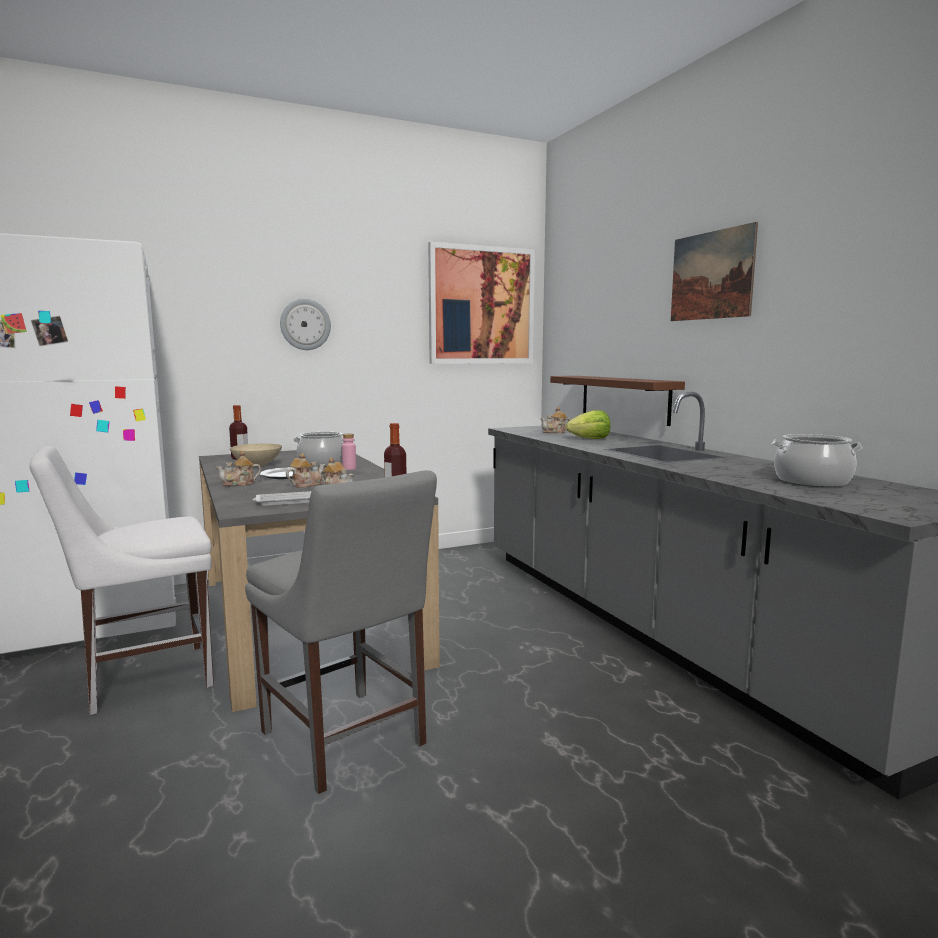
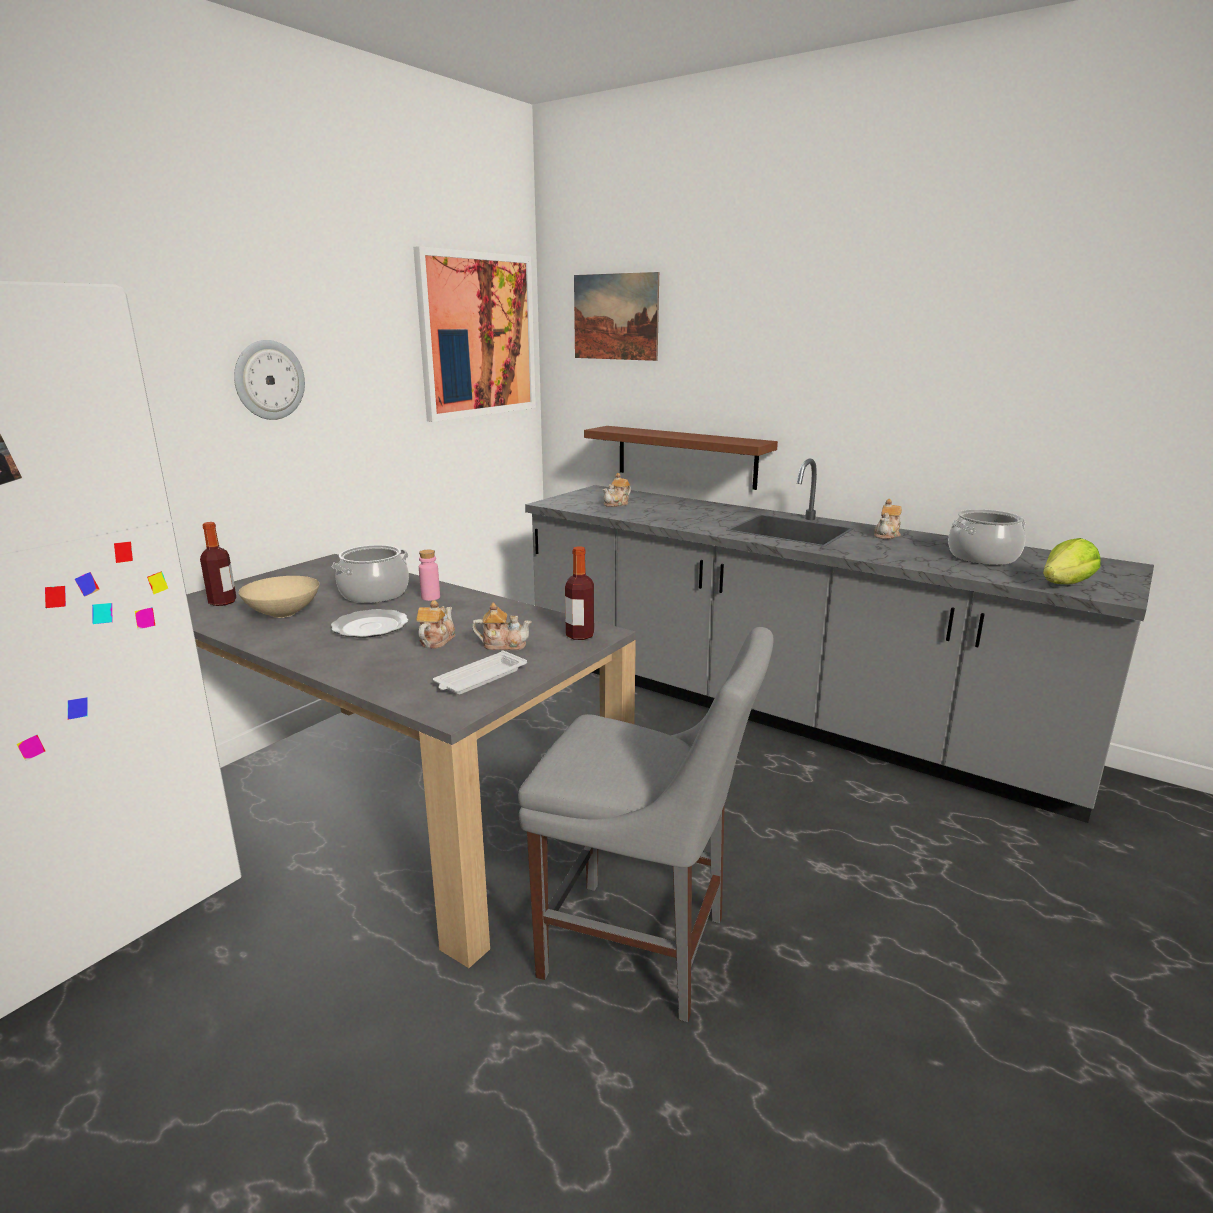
camera: 30 degrees left, 10 degrees up
(141, 679) = (278, 972): white chair -> none
(239, 484) = (338, 658): teapot -> teapot (887, 535)
(590, 439) = (678, 513): lettuce -> lettuce (1064, 584)
(711, 275) = (815, 324): picture -> picture (615, 317)

